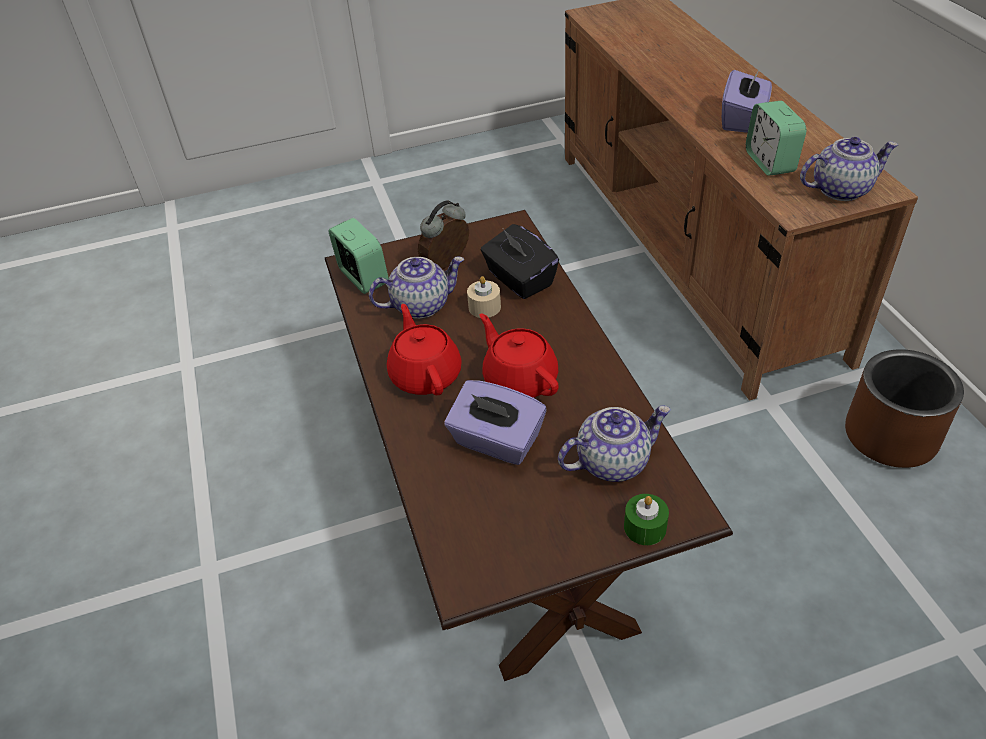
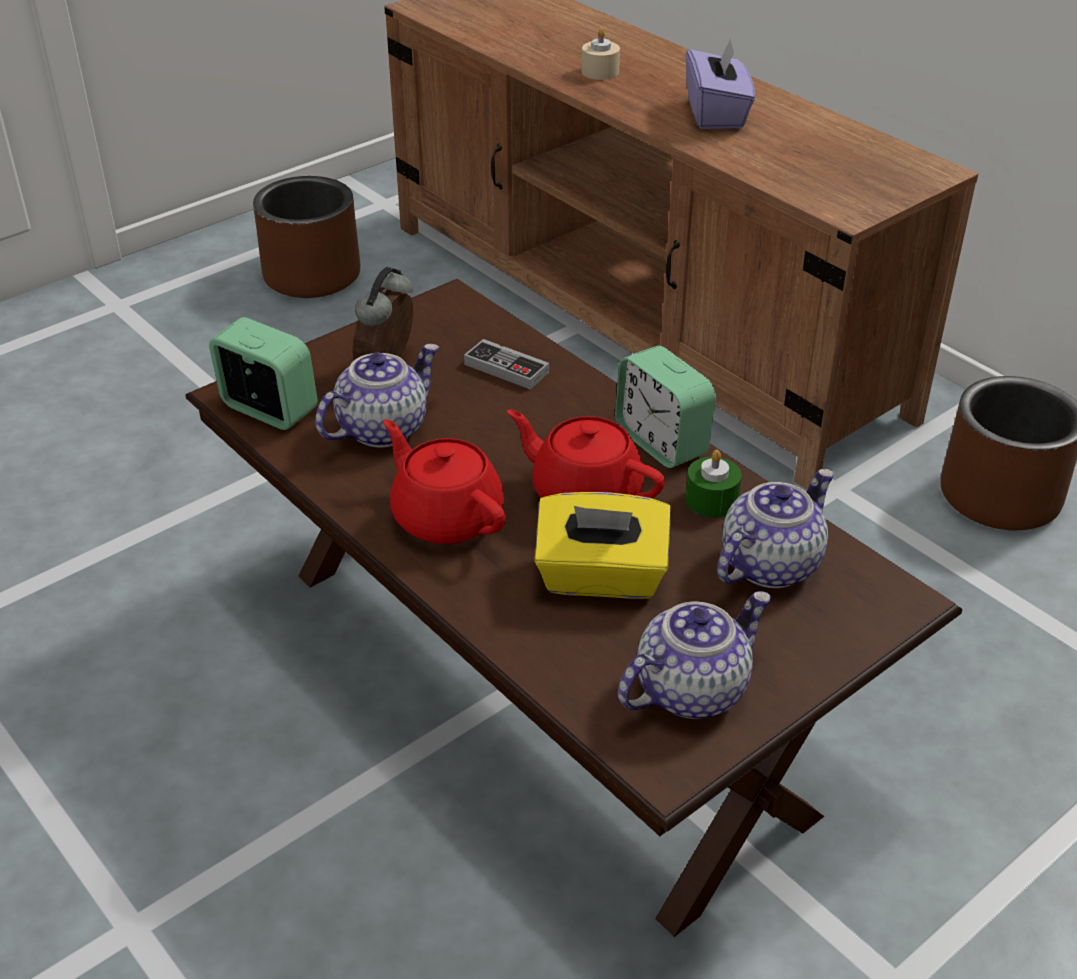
camera: 25 degrees left, 5 degrees down
(484, 307) = (478, 413): beige candle -> beige candle (600, 72)
(496, 182) = (312, 275): none -> brown planter
(496, 441) = (601, 577): purple tissue box -> yellow tissue box
(519, 279) = (506, 368): black tissue box -> game controller
(645, 527) = (857, 630): green candle -> green candle (711, 500)
(770, 162) = (782, 159): alarm clock -> alarm clock (661, 442)
(841, 189) = (886, 178): teapot -> teapot (691, 688)

